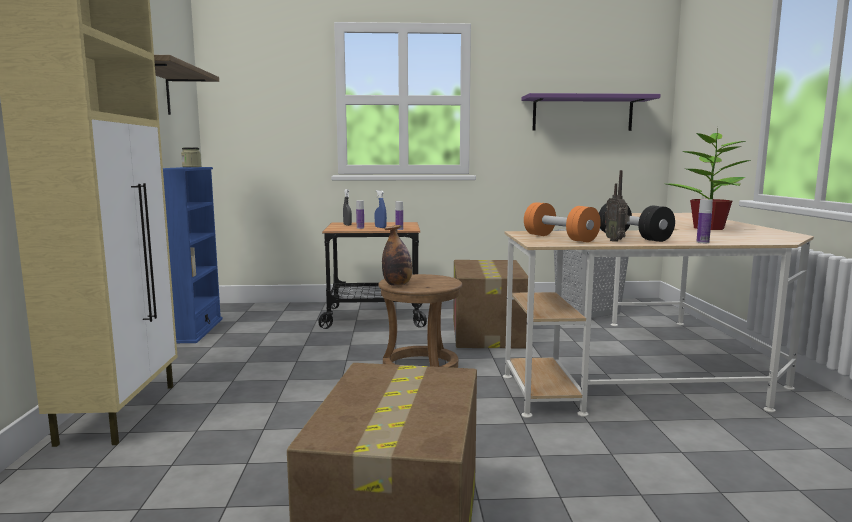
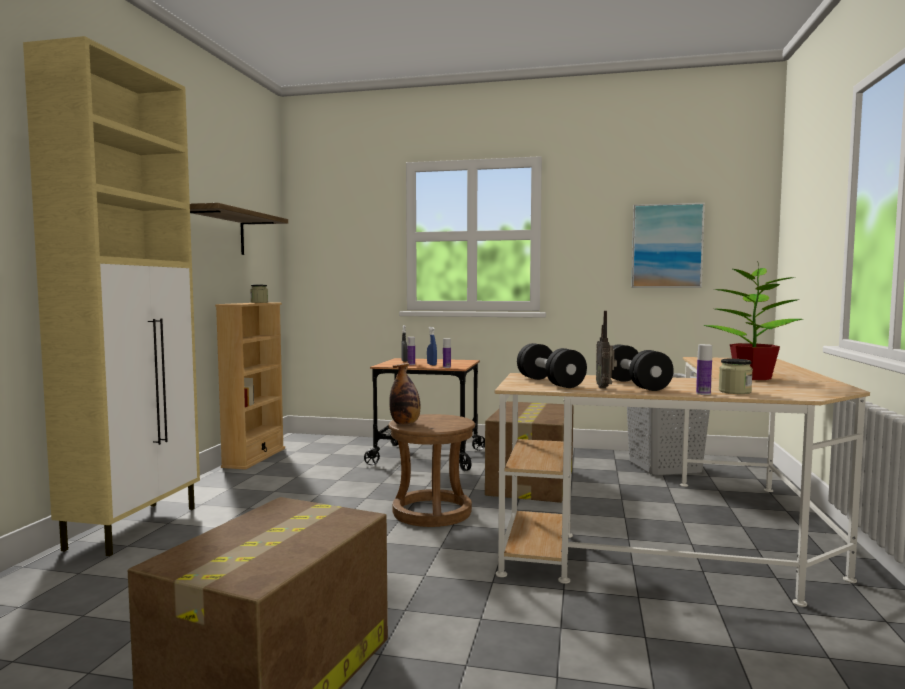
camera: 15 degrees right, 5 degrees down
(196, 330) = (254, 457): blue bookcase -> beige bookcase
(560, 238) = (550, 382): orange dumbbell -> black dumbbell
(582, 113) = (666, 246): purple shelf -> picture
(721, 240) = (734, 391): none -> jar

